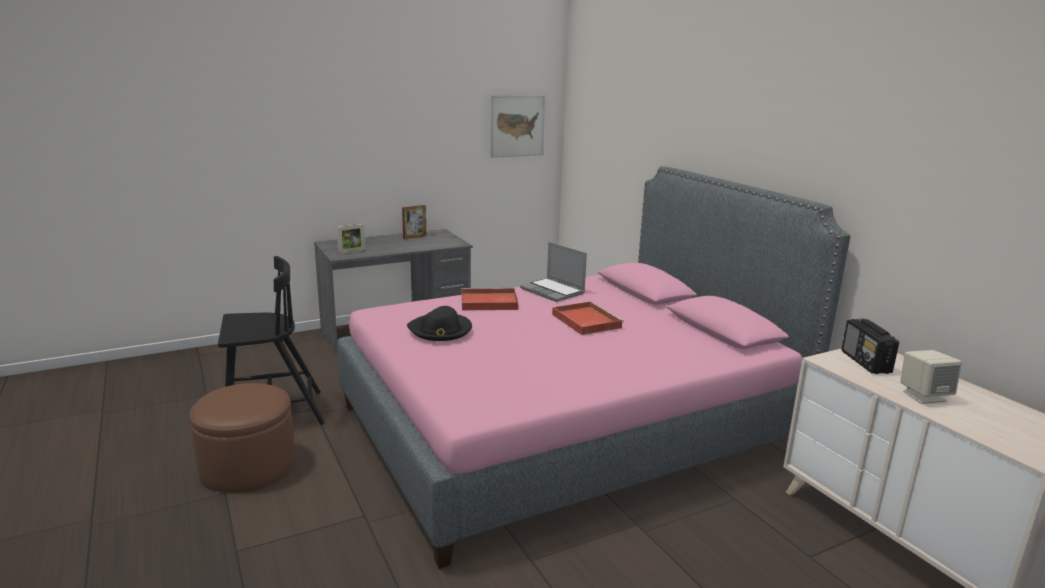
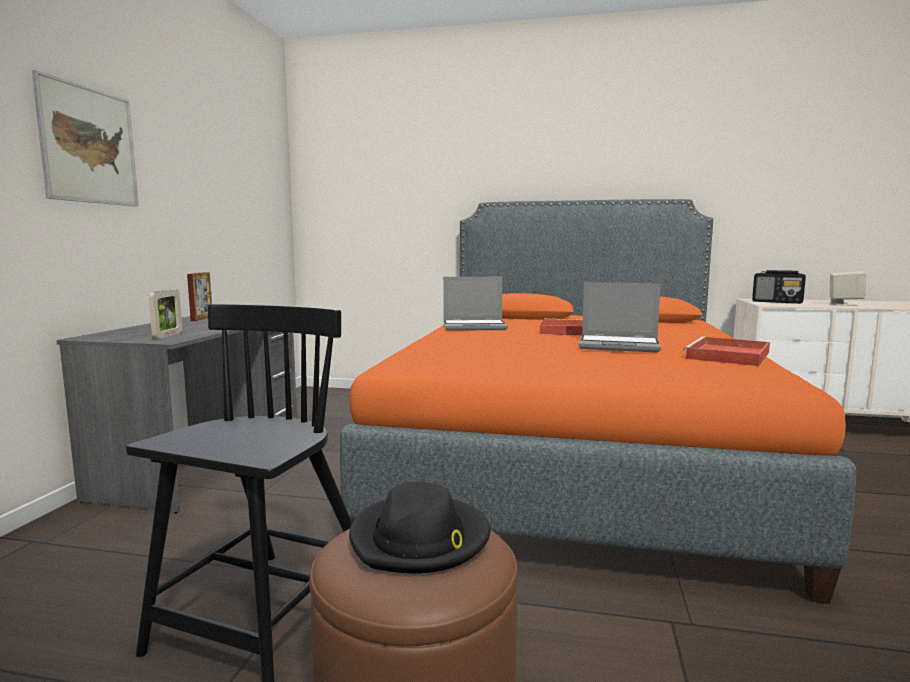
camera: 50 degrees left, 10 degrees down
(440, 330) = (524, 357): black hat -> black hat (420, 539)
(487, 302) = (464, 340): red tray -> red tray (728, 356)
(517, 126) = (260, 182): picture -> picture (89, 145)
(541, 346) = (620, 345): none -> laptop
(567, 426) = (572, 457): pink bed -> orange bed

